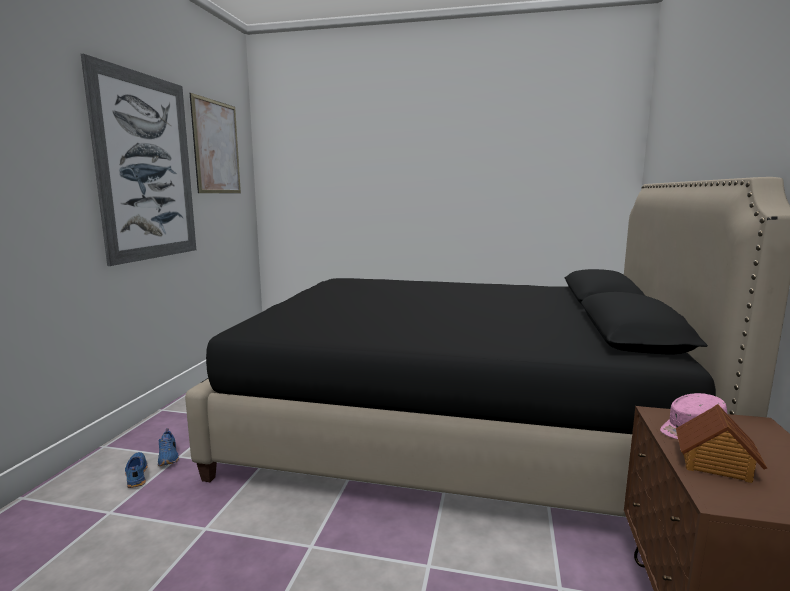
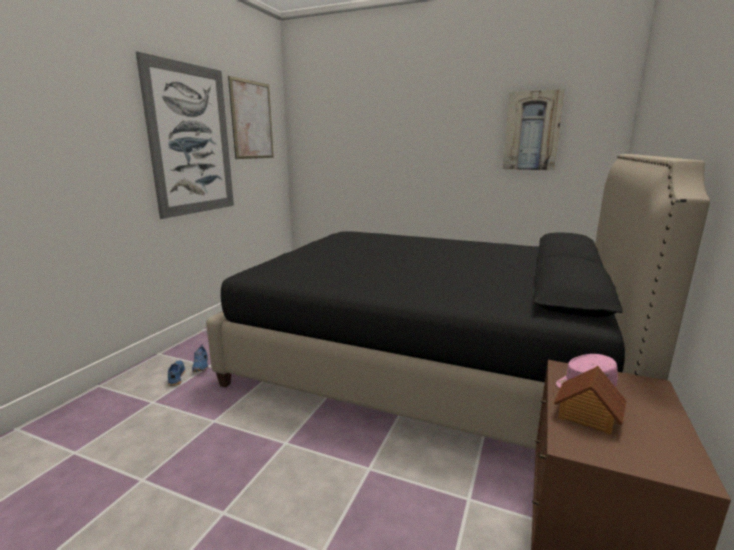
camera: 10 degrees right, 5 degrees up
(541, 162) = (532, 131): none -> picture

